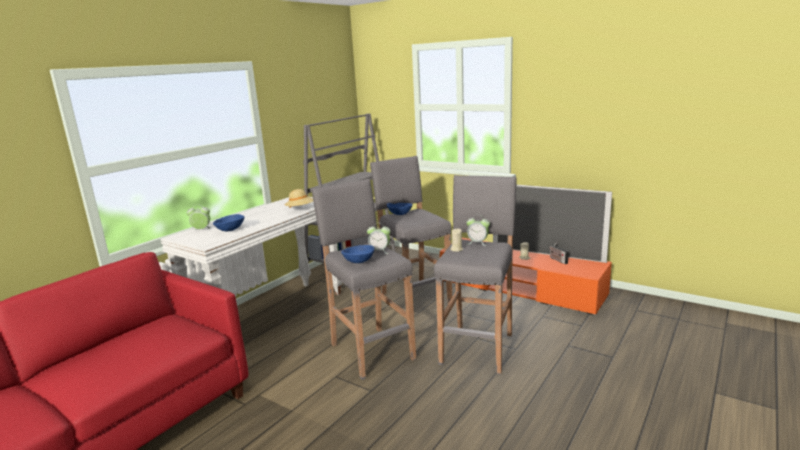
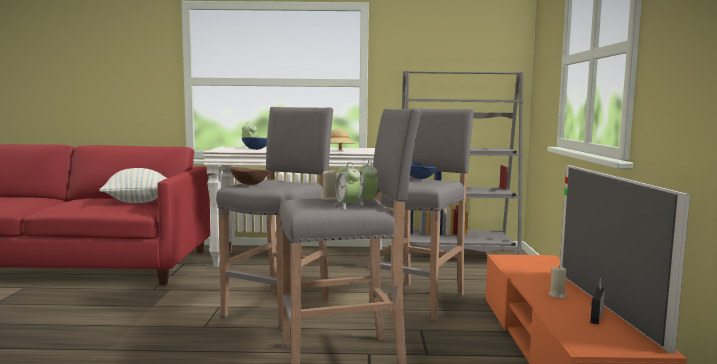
camera: 55 degrees right, 10 degrees down
(152, 333) = (138, 201): none -> pillow
(359, 262) = (249, 184): blue bowl -> brown bowl
(379, 251) = (288, 185): alarm clock -> alarm clock (347, 206)

